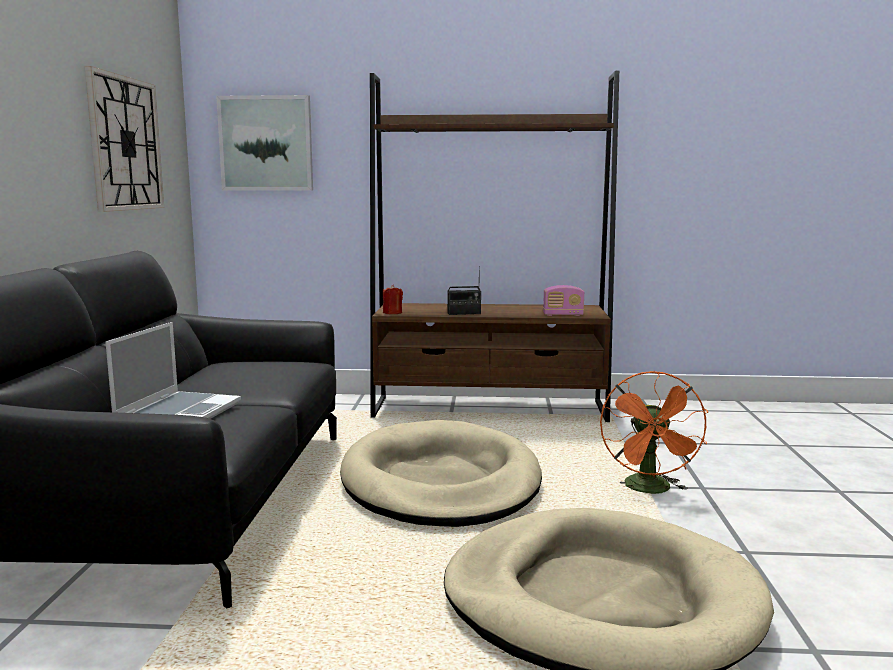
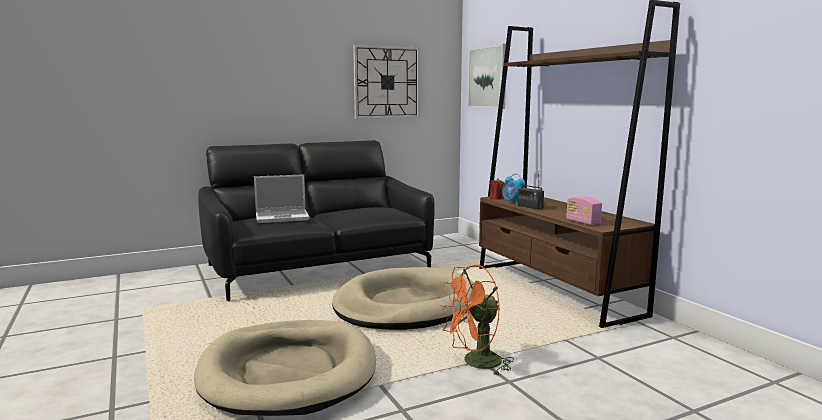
camera: 60 degrees right, 0 degrees up
(426, 313) = (512, 202): none -> alarm clock

